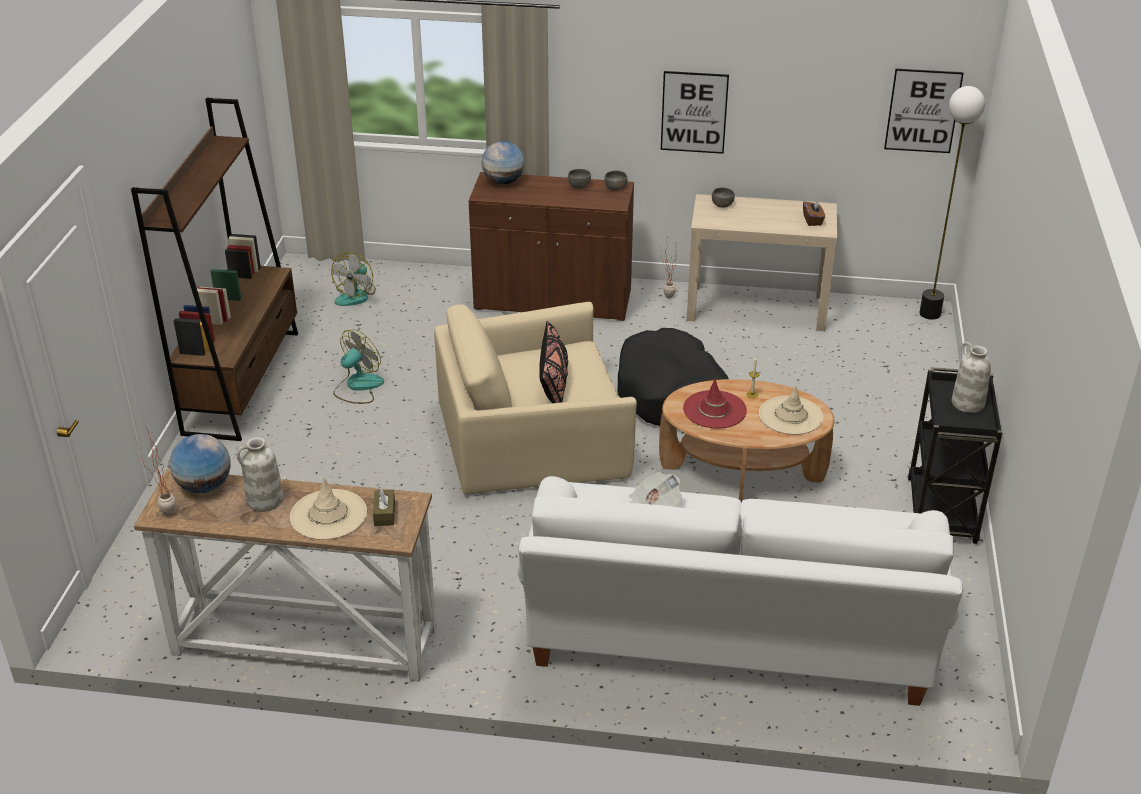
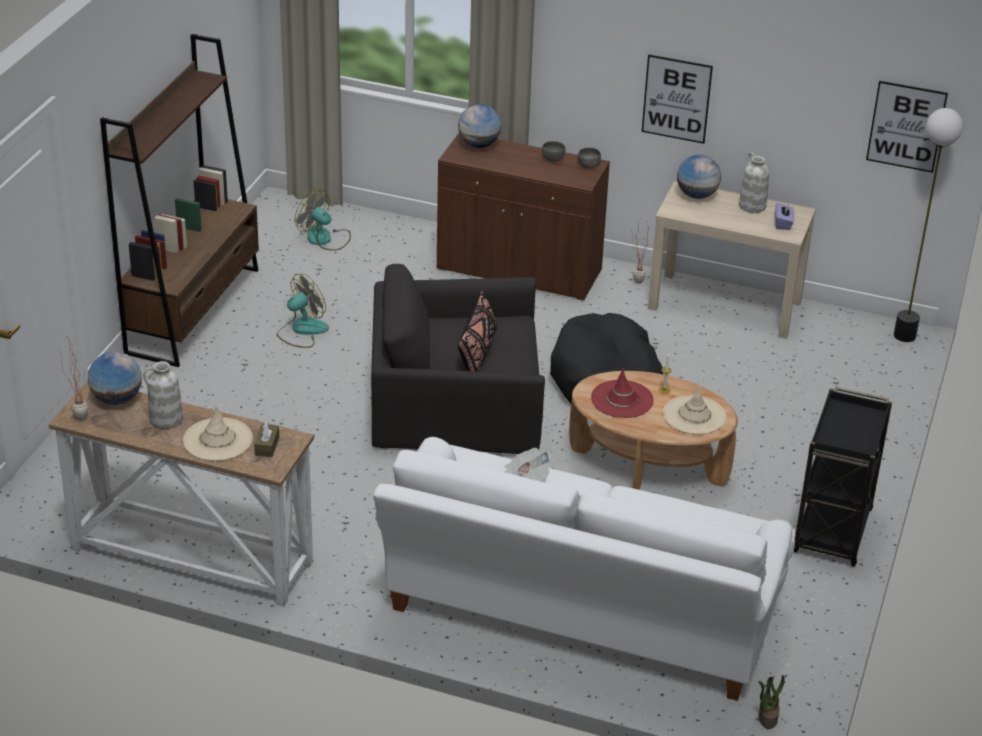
camera: 10 degrees right, 0 degrees up
(356, 295) = (324, 239): fan -> fan turned 90 degrees clockwise
(533, 437) = (456, 403): beige armchair -> black armchair
(722, 204) = (696, 195): grey bowl -> globe
(813, 220) = (783, 224): brown tissue box -> purple tissue box
(956, 719) = (767, 717): none -> potted plant
(967, 403) = (856, 426): white vase -> white vase (751, 206)

